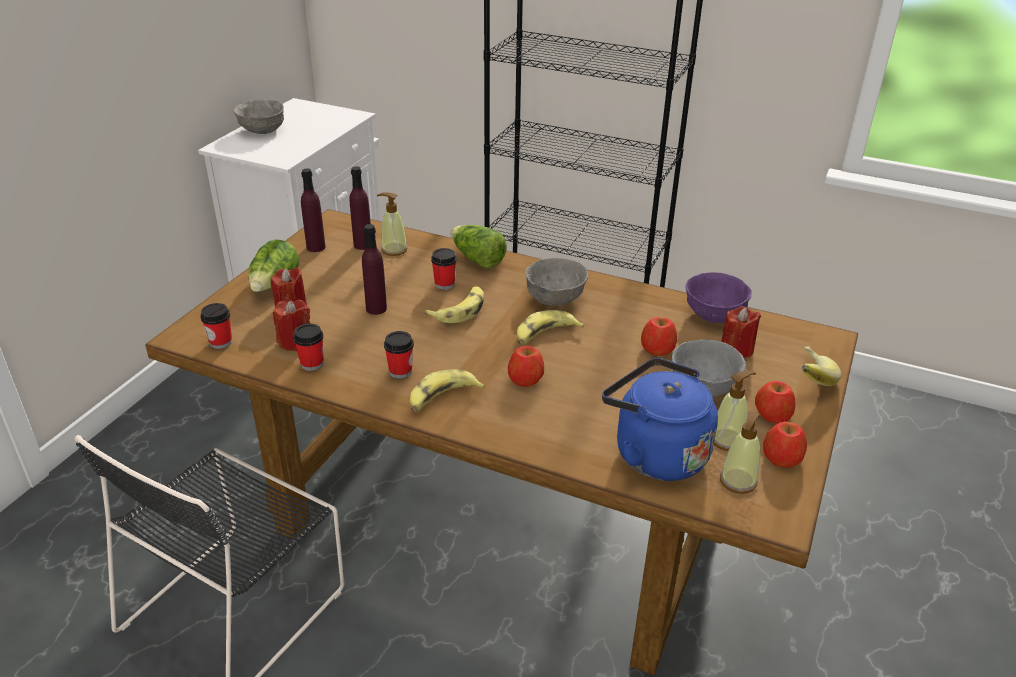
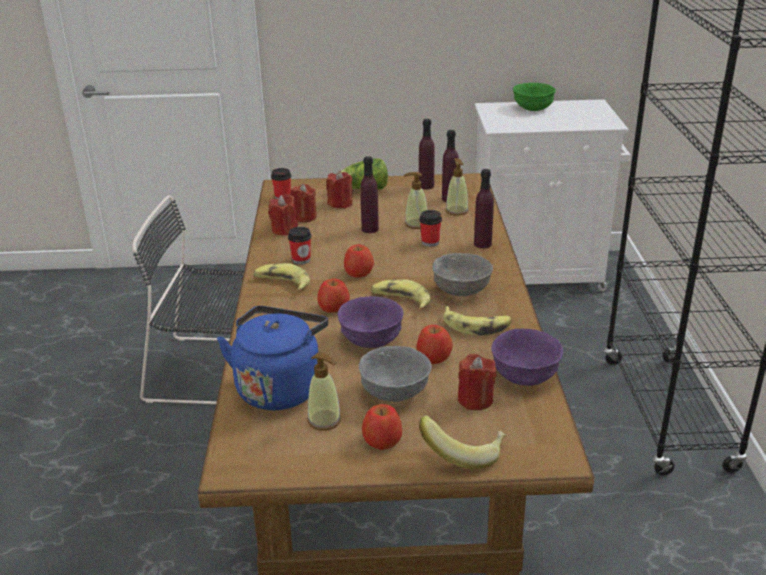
camera: 65 degrees right, 5 degrees down
(262, 130) = (533, 108): grey bowl -> green bowl
(312, 364) = (284, 230): cup -> red candle
(459, 310) = (400, 258): banana -> banana (476, 326)
(477, 259) = (482, 244): lettuce -> purple bottle
(604, 373) = (372, 339): none -> purple bowl
(738, 481) = (270, 436): soap dispenser -> soap dispenser (416, 224)
(782, 457) = (320, 456): apple -> apple (358, 272)

